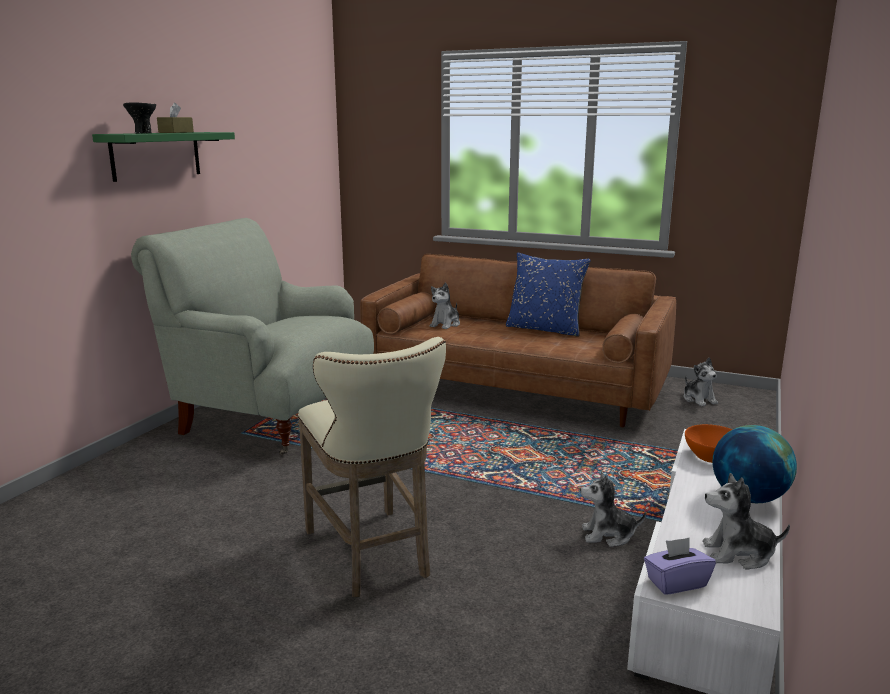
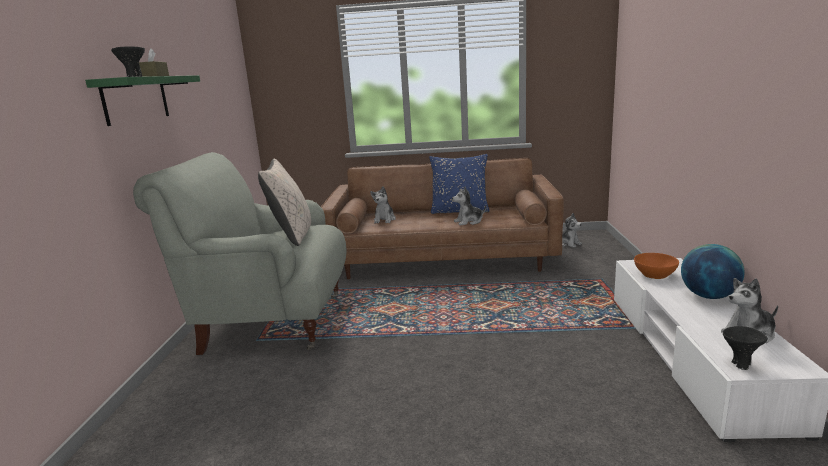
camera: 20 degrees left, 0 degrees up
(295, 323) = (292, 235): none -> beige pillow
(371, 556) = (461, 411): beige stool -> none
(608, 535) = (607, 347): plush toy -> plush toy (469, 222)
(676, 582) = (741, 364): purple tissue box -> black bowl

